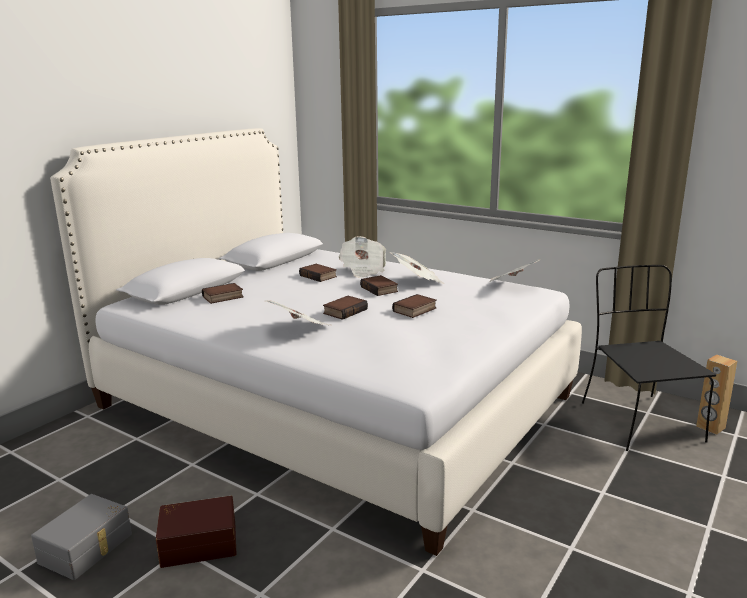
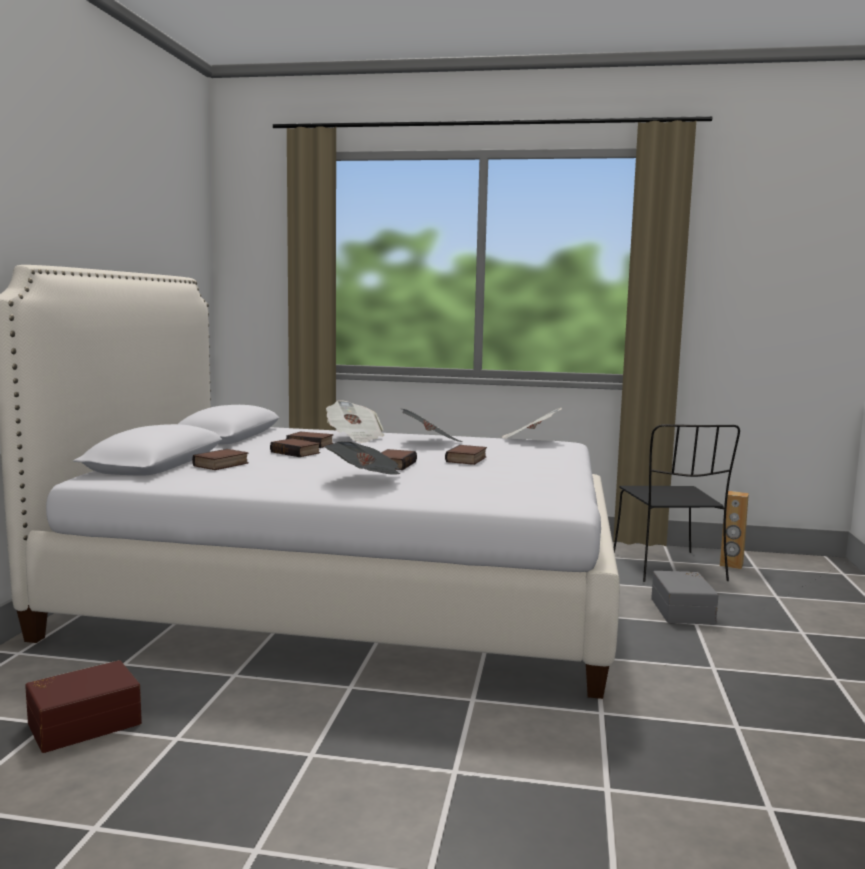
camera: 25 degrees left, 10 degrees down
(87, 548) = (178, 782): grey storage box -> grey storage box (684, 611)
(199, 542) = (327, 743): brown storage box -> brown storage box (84, 722)
(380, 289) = (401, 449): book -> book (296, 452)
(638, 420) = (669, 568): black chair -> black chair turned 150 degrees counterclockwise

